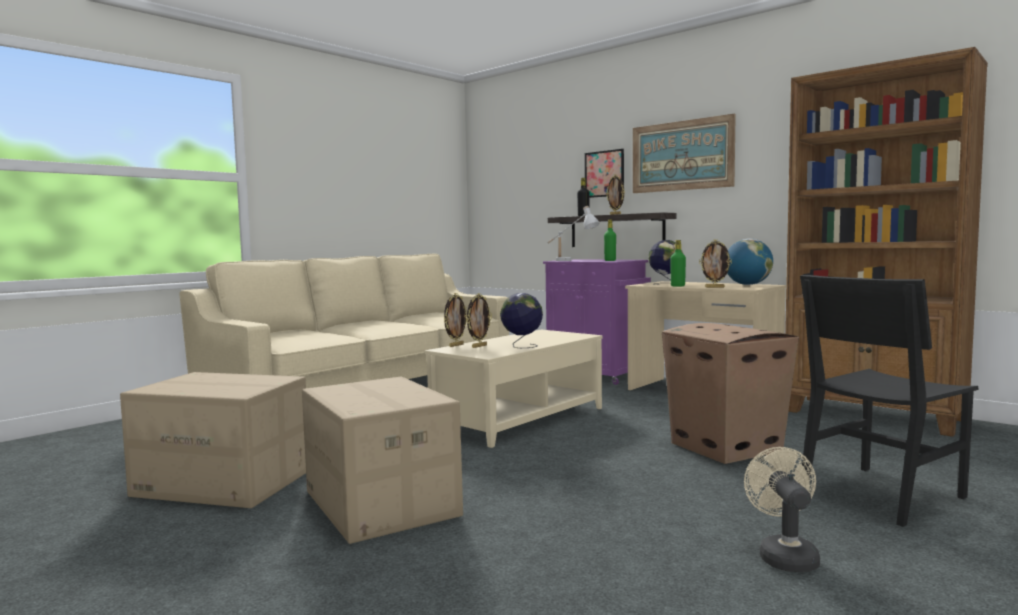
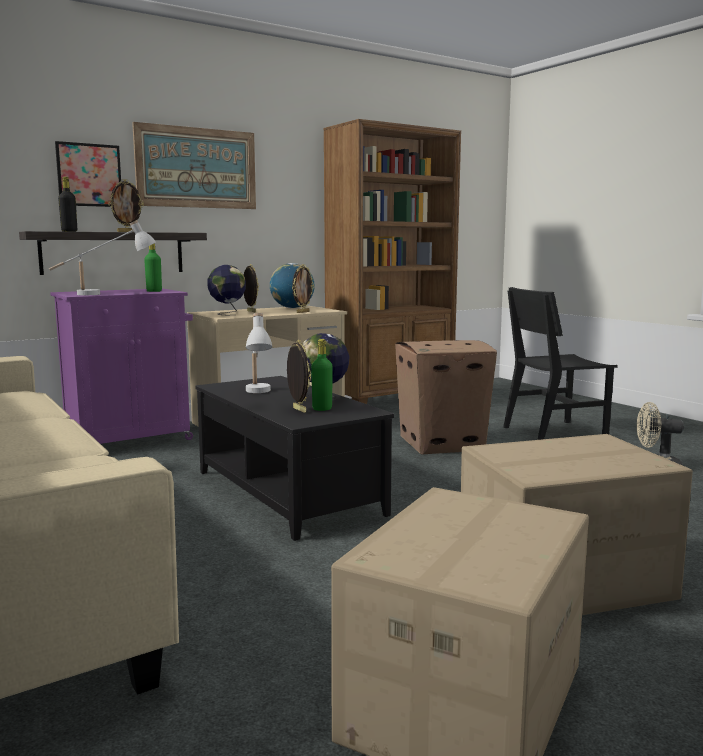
camera: 75 degrees left, 5 degrees up
(456, 345) = (276, 416): picture frame -> picture frame (250, 311)
(518, 419) = (285, 493): beige coffee table -> black coffee table
(522, 338) = (258, 394): none -> white table lamp
(677, 286) = (265, 314): green bottle -> green bottle (322, 409)
(881, 494) = (554, 432): black chair -> black chair turned 90 degrees clockwise

